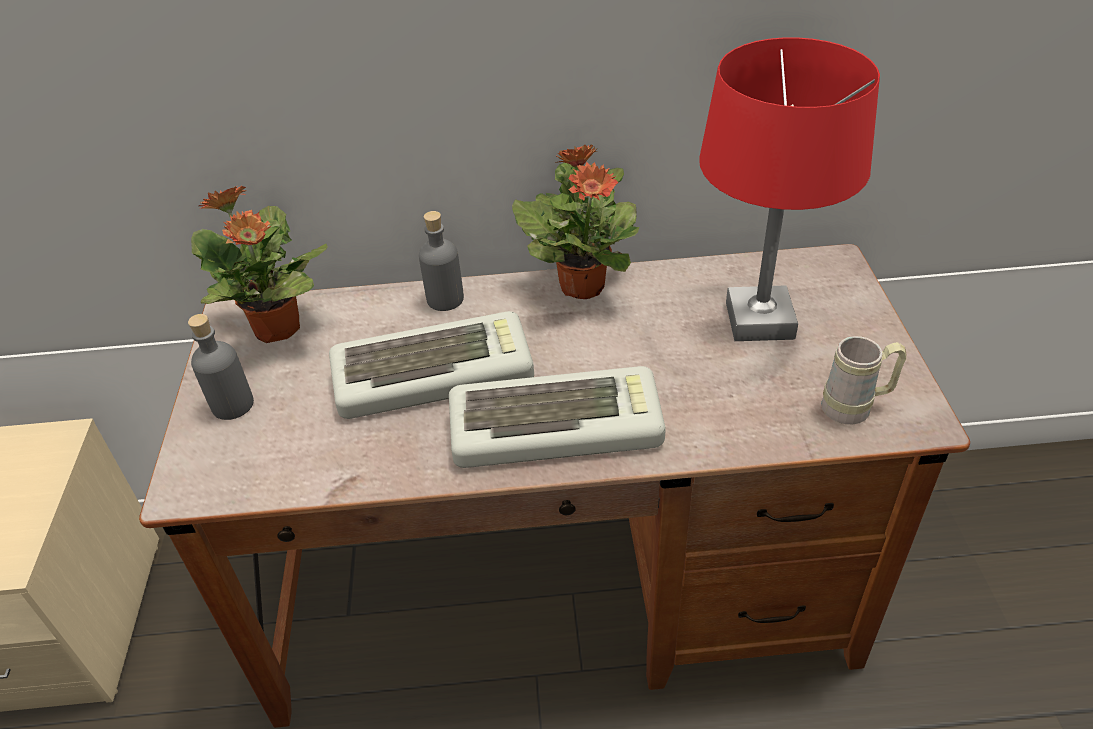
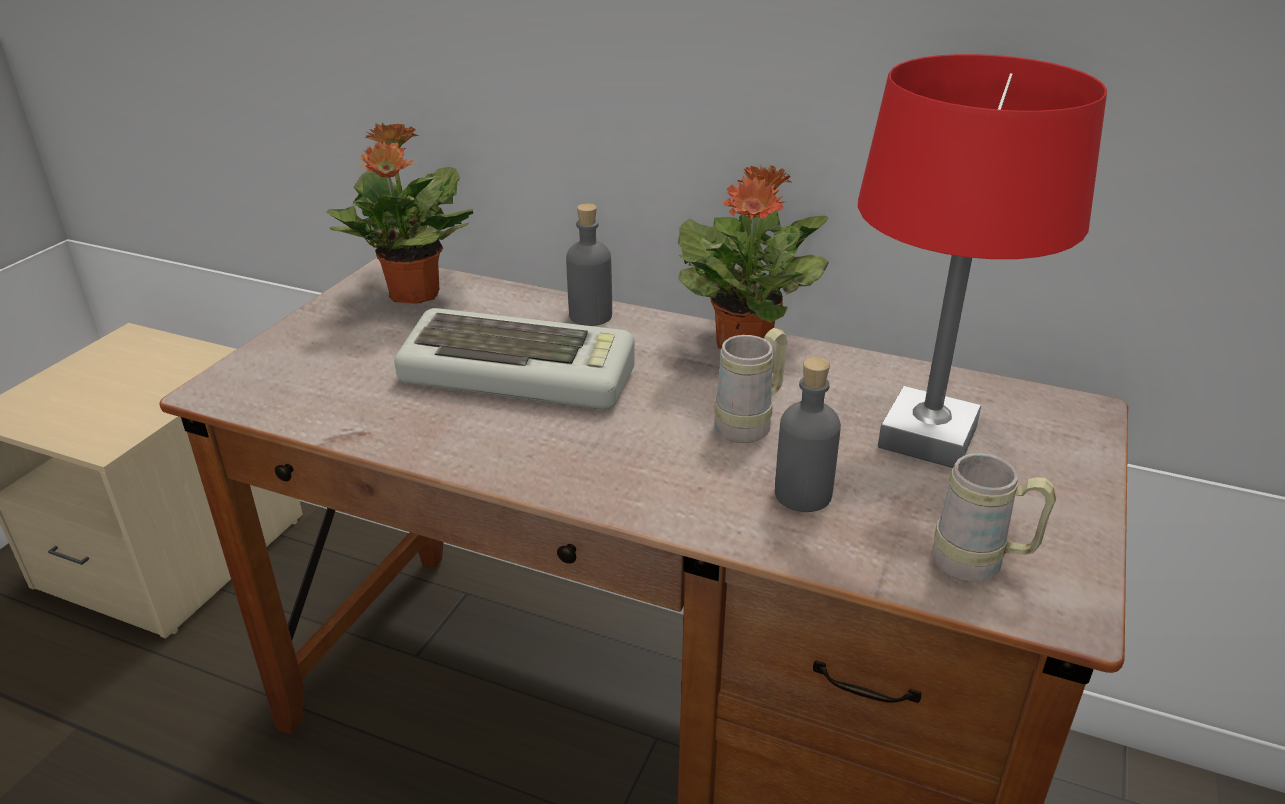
camera: 25 degrees right, 10 degrees down
(232, 405) = (318, 340): grey bottle -> grey bottle (802, 494)
(557, 426) = (601, 459): keyboard -> none
(638, 354) = (751, 423): none -> beige mug

